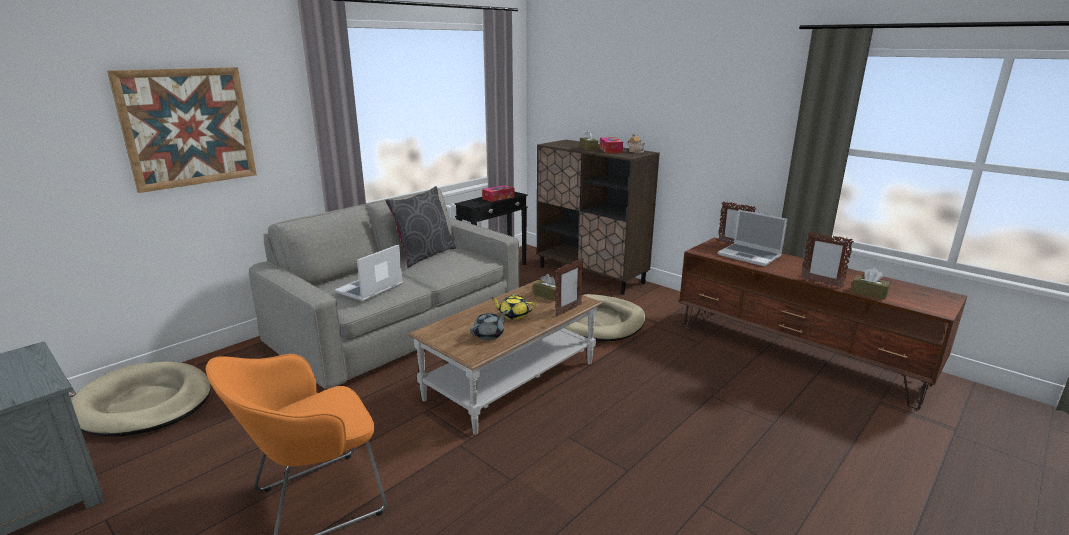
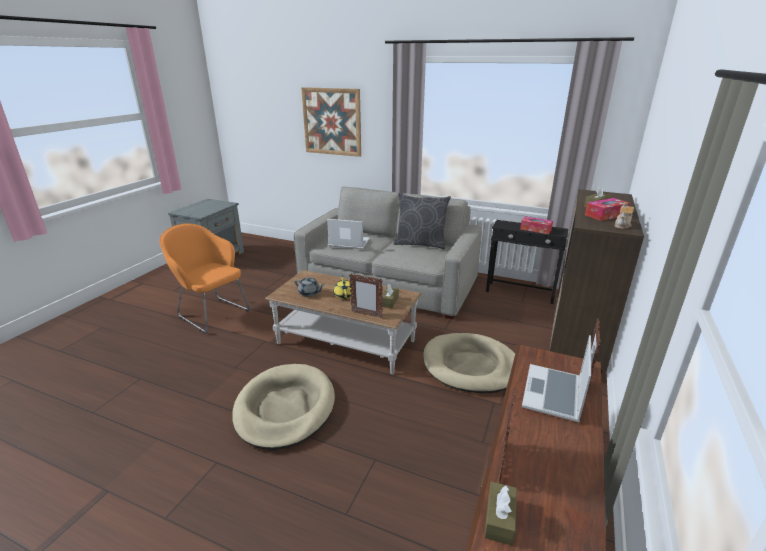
camera: 70 degrees right, 5 degrees up
(145, 403) = (277, 251): beige dog bed -> beige dog bed (285, 408)

